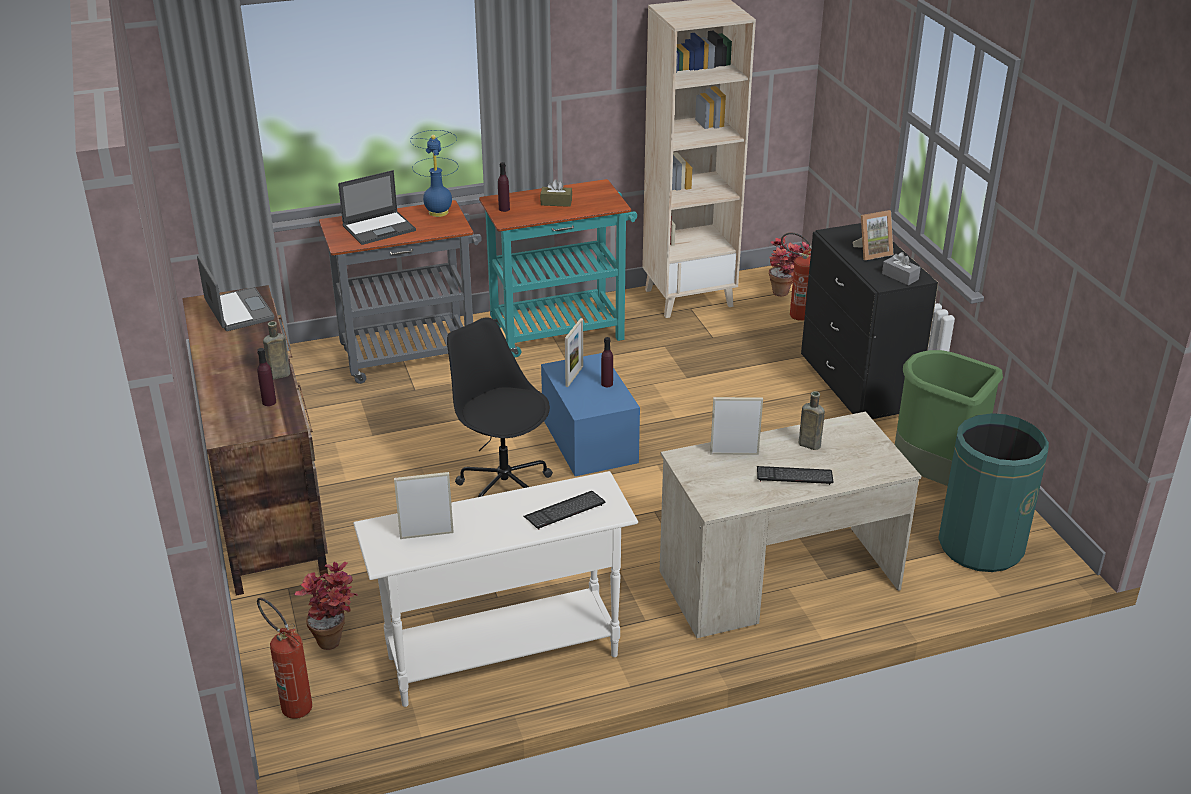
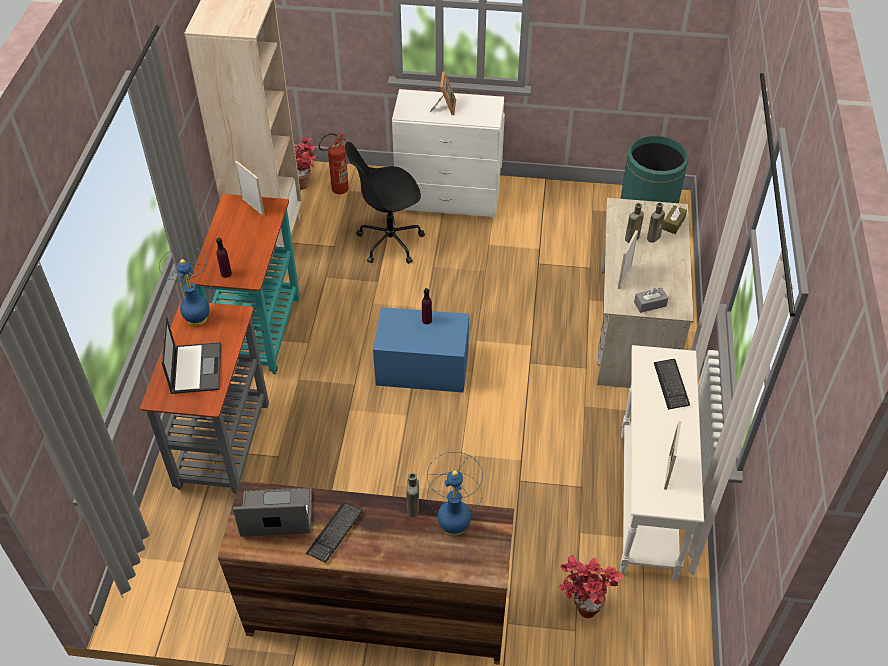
camera: 65 degrees left, 15 degrees up
(269, 402) = (454, 525): purple bottle -> blue table lamp
(292, 704) = (646, 653): fire extinguisher -> none
(502, 487) = (452, 440): black office chair -> black office chair (388, 243)
(556, 202) = (240, 238): brown tissue box -> brown tissue box (673, 224)
(574, 376) = (404, 335): picture frame -> picture frame (253, 206)
(794, 476) = (663, 259): keyboard -> keyboard (335, 533)
(828, 461) = (654, 237): none -> brown bottle
(857, 387) = (449, 200): black dresser -> white dresser
(900, 276) = (486, 109): grey tissue box -> grey tissue box (650, 304)
(934, 478) = (569, 211): green trash can -> none

